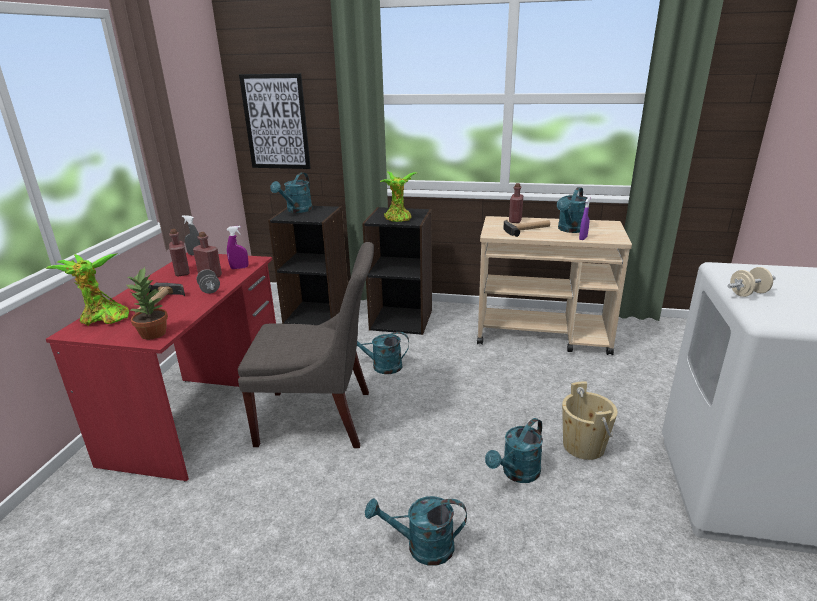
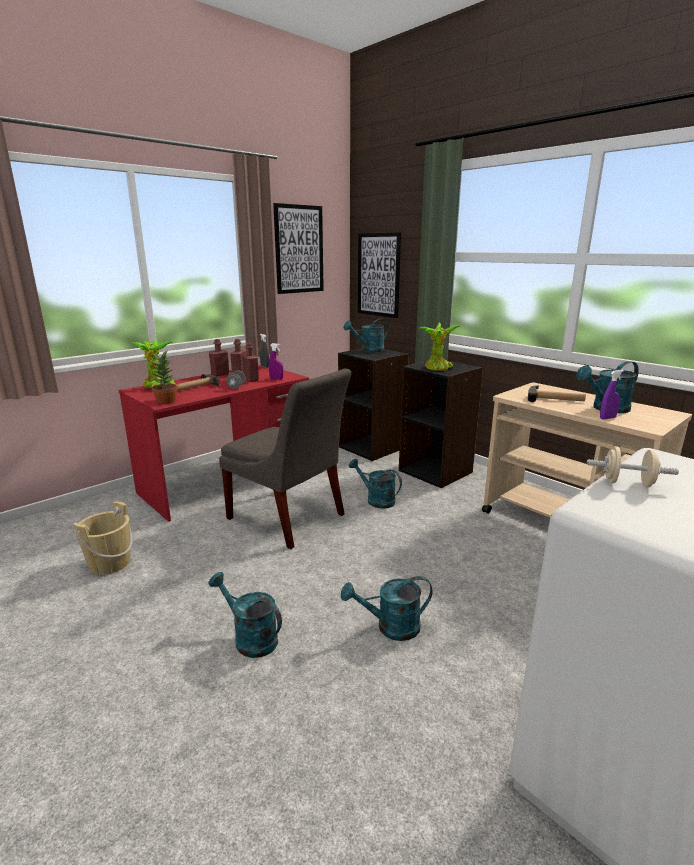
camera: 35 degrees right, 5 degrees down
(183, 100) = (299, 249): none -> picture
(515, 220) = (556, 390): red bottle -> red bottle (220, 374)
(583, 446) = (487, 638): beige bucket -> beige bucket (110, 563)

